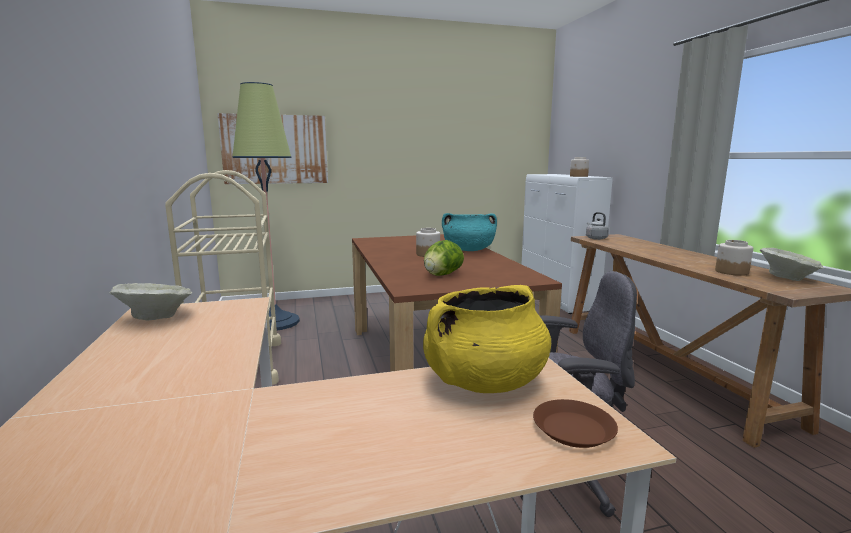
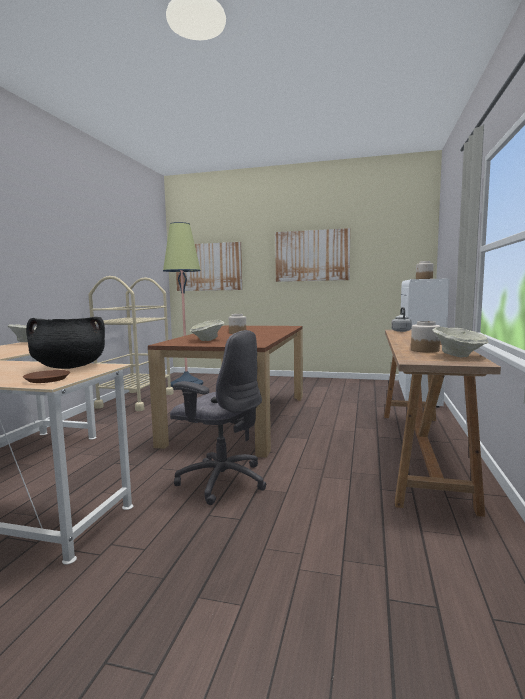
camera: 30 degrees right, 5 degrees down
(420, 140) = (312, 255): none -> picture
(442, 275) = (207, 340): lettuce -> beige bowl
(468, 250) = (273, 332): turquoise cooking pot -> none
(484, 382) = (69, 367): yellow cooking pot -> black cooking pot

